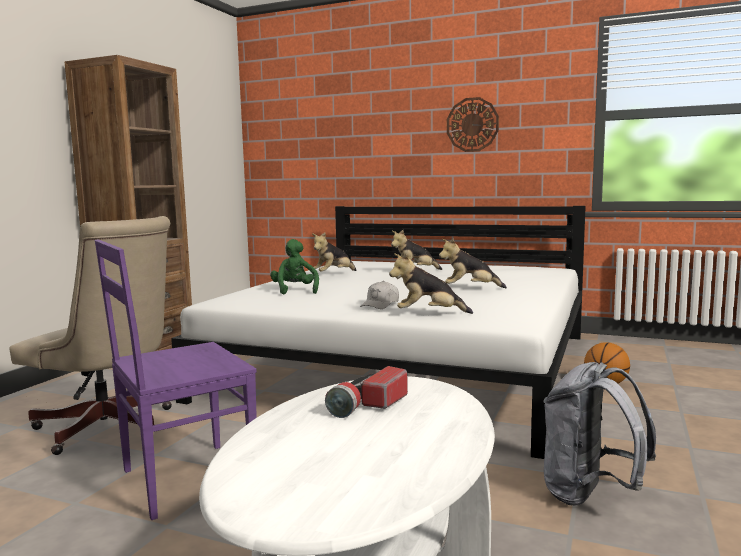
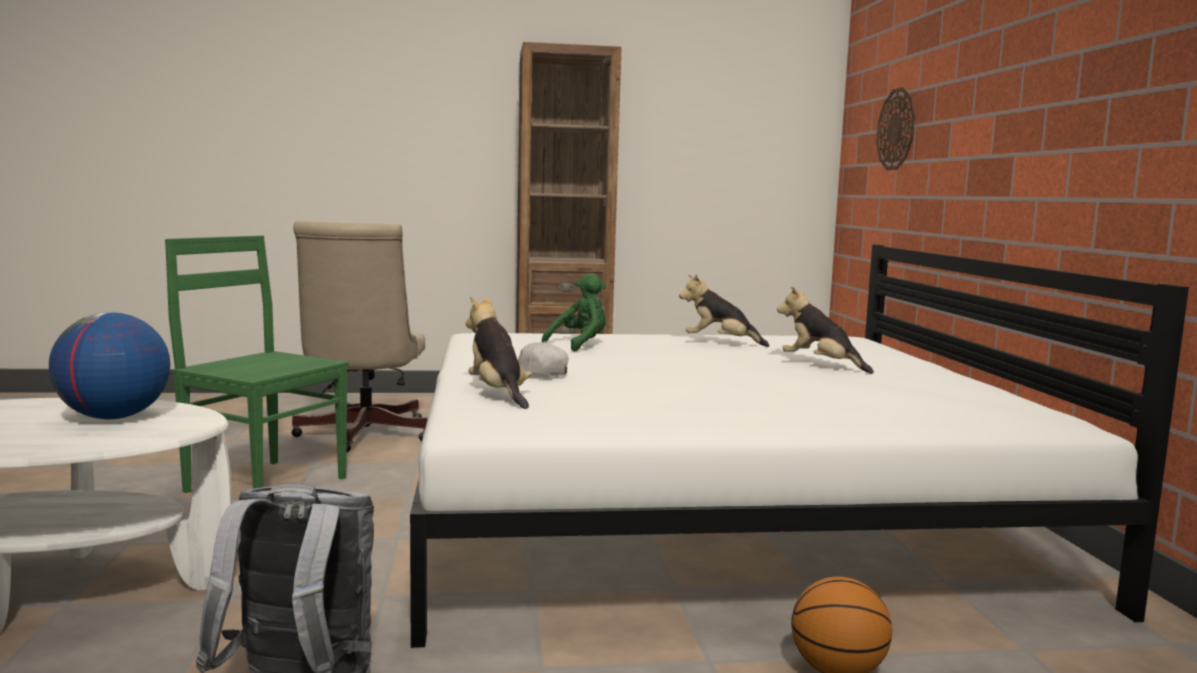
camera: 60 degrees right, 0 degrees up
(184, 480) = (263, 483): purple chair -> green chair
(367, 405) = (113, 417): flashlight -> globe
(470, 289) = (717, 396): plush toy -> none
(472, 124) = (1070, 90): wall clock -> wall clock (896, 129)

